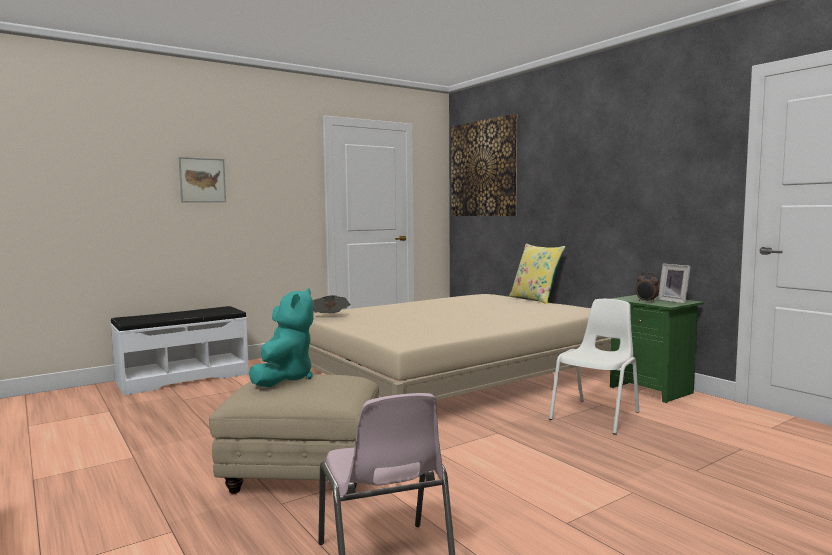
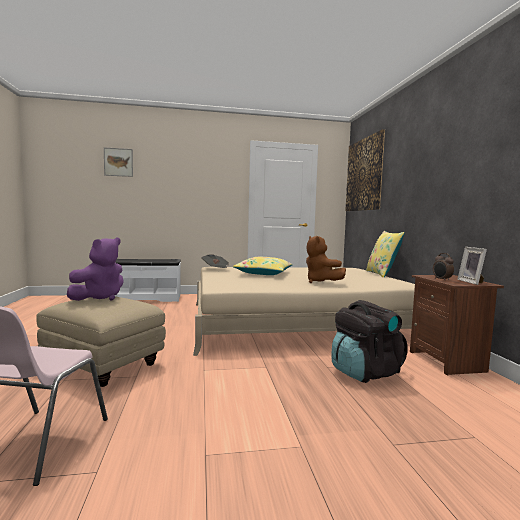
camera: 25 degrees right, 0 degrees up
(202, 180) = (168, 181): picture -> picture (118, 162)
(284, 378) = (100, 298): turquoise plush toy -> purple plush toy
(408, 314) = (264, 273): none -> yellow pillow
(498, 318) = (321, 282): none -> brown plush toy
(597, 416) = (364, 372): white chair -> black backpack
(652, 390) = (448, 361): green nightstand -> brown nightstand

